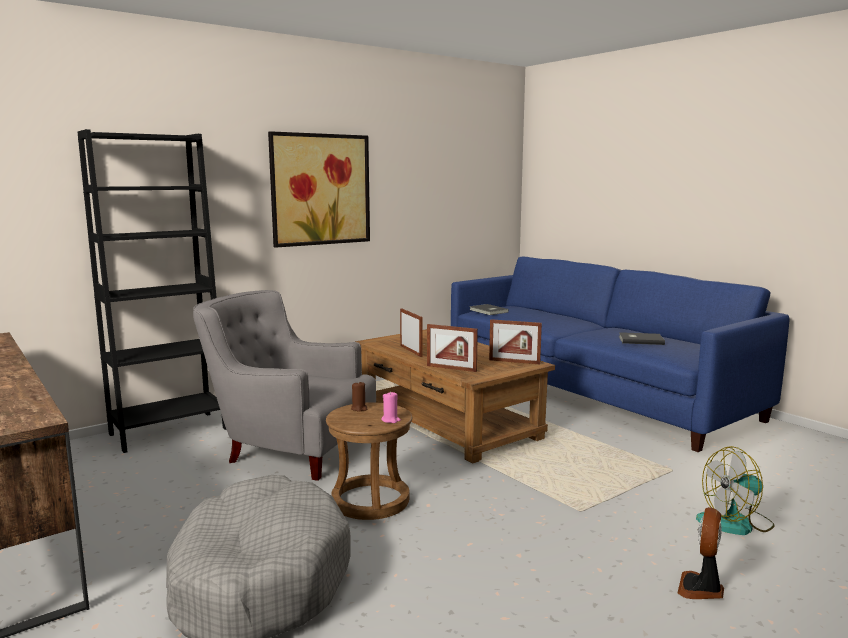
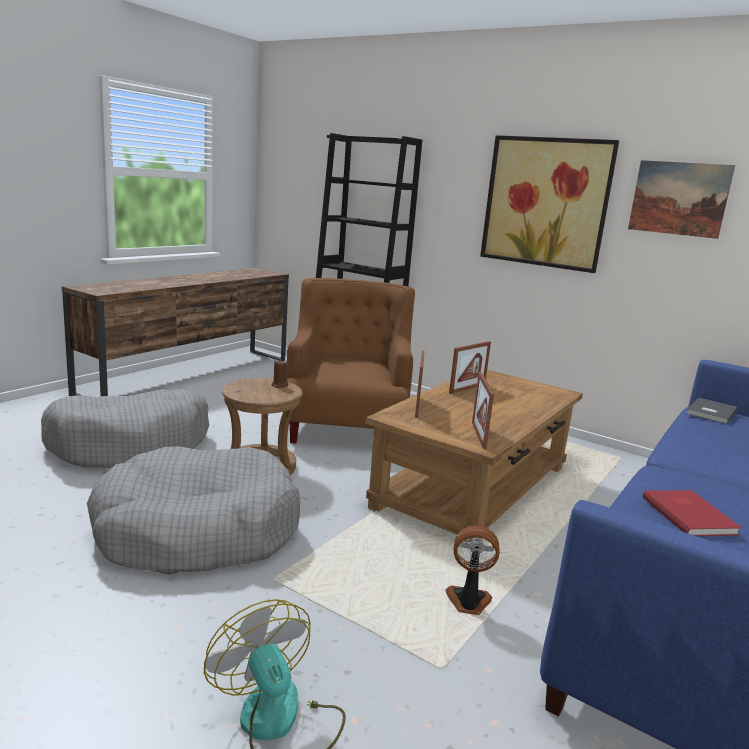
camera: 70 degrees right, 5 degrees up
(289, 449) = (347, 425): grey armchair -> brown armchair
(390, 420) = (253, 396): pink candle -> none
(408, 176) = (679, 198): none -> picture
(499, 540) = (197, 531): none -> grey dog bed
(640, 340) = (689, 515): grey book -> red book
(701, 588) = (99, 664): fan -> fan (468, 602)

